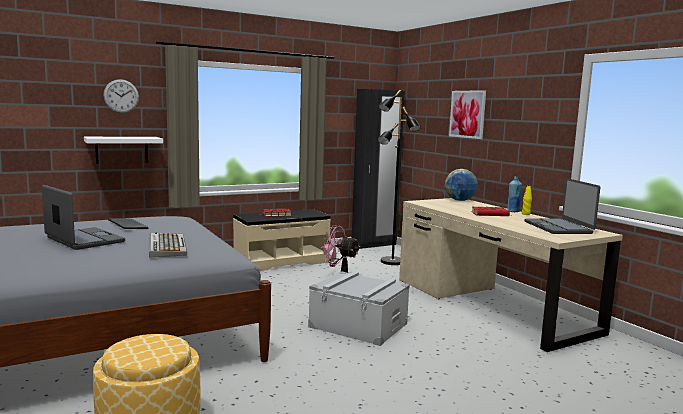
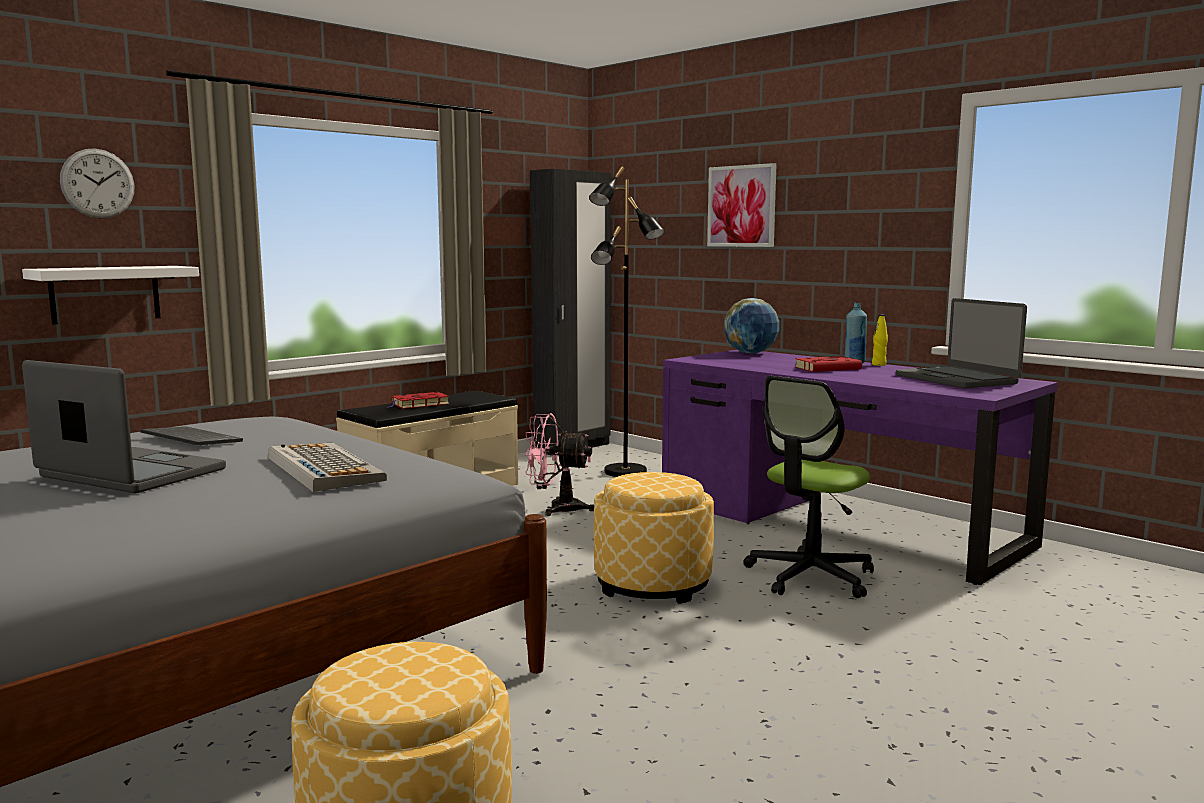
camera: 15 degrees left, 0 degrees up
(358, 325) = (653, 584): grey storage box -> ottoman
(449, 333) = (810, 576): none -> office chair
(491, 305) = (836, 523): beige desk -> purple desk

